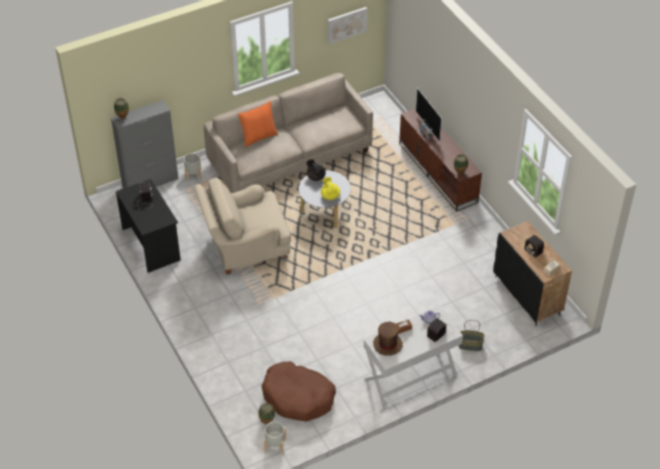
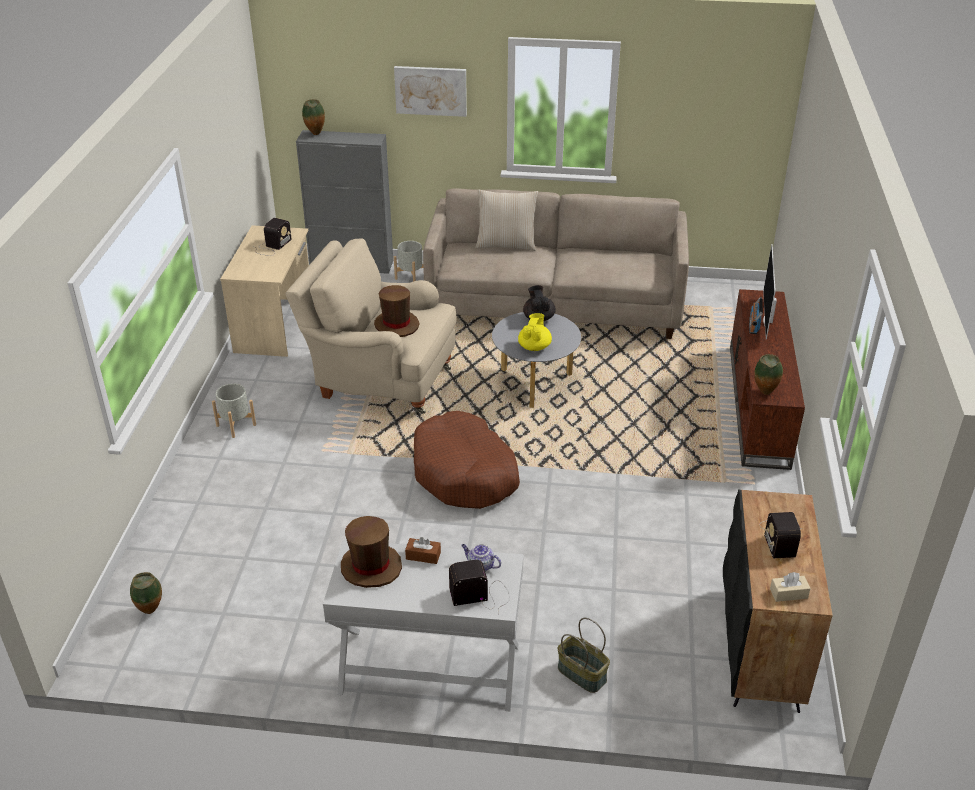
camera: 35 degrees right, 10 degrees down
(151, 244) = (275, 325): black desk -> beige desk
(258, 137) = (506, 244): orange pillow -> beige pillow
(258, 217) = (396, 325): none -> brown hat
(275, 445) = (122, 653): grey planter -> grey planter (236, 425)
(298, 397) = (232, 602): brown dog bed -> brown dog bed (465, 473)
(346, 24) = (714, 127): picture -> picture (431, 90)

